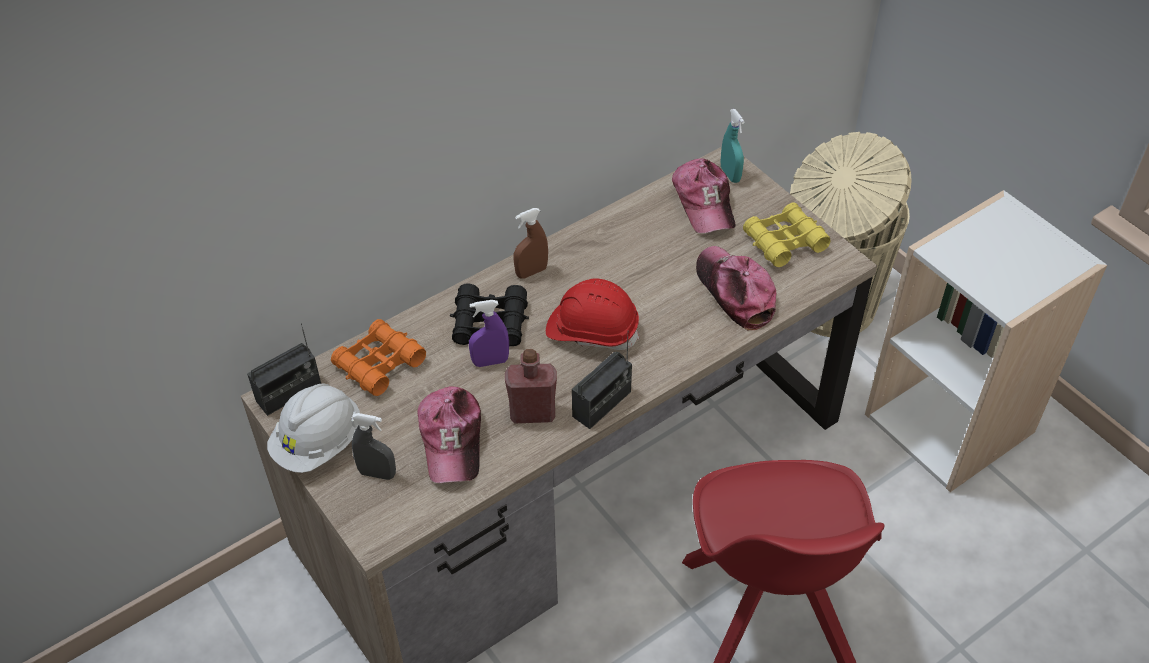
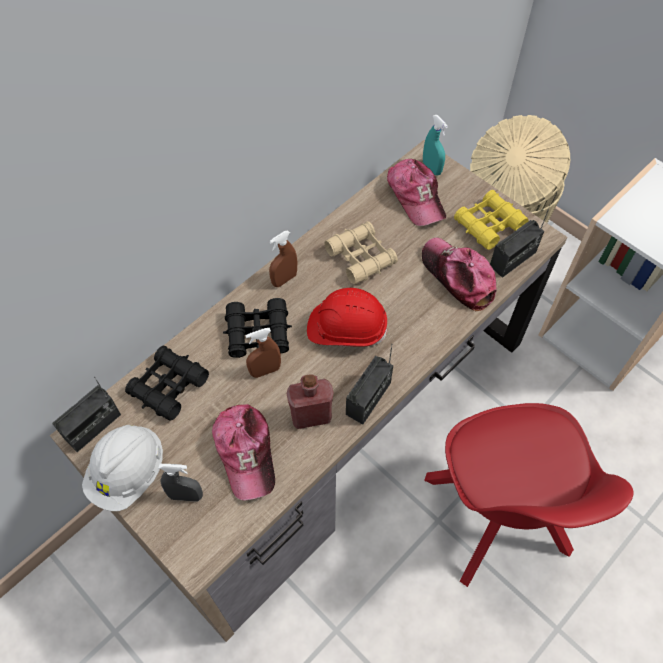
camera: 10 degrees left, 10 degrees up
(379, 364) = (168, 386): orange binoculars -> black binoculars
(490, 361) = (265, 371): purple spray bottle -> brown spray bottle
(625, 259) = (361, 257): none -> beige binoculars
(805, 281) = (513, 259): none -> radio

